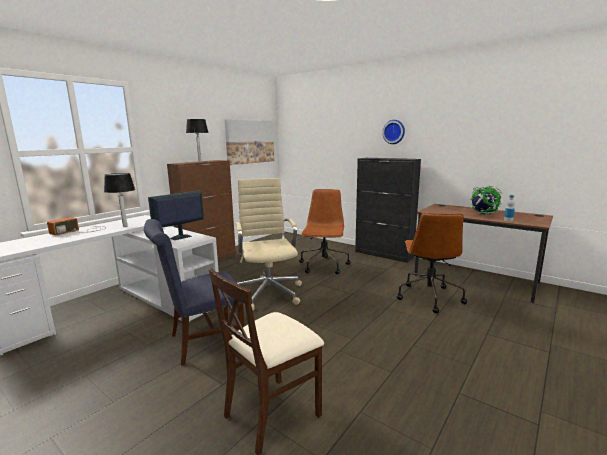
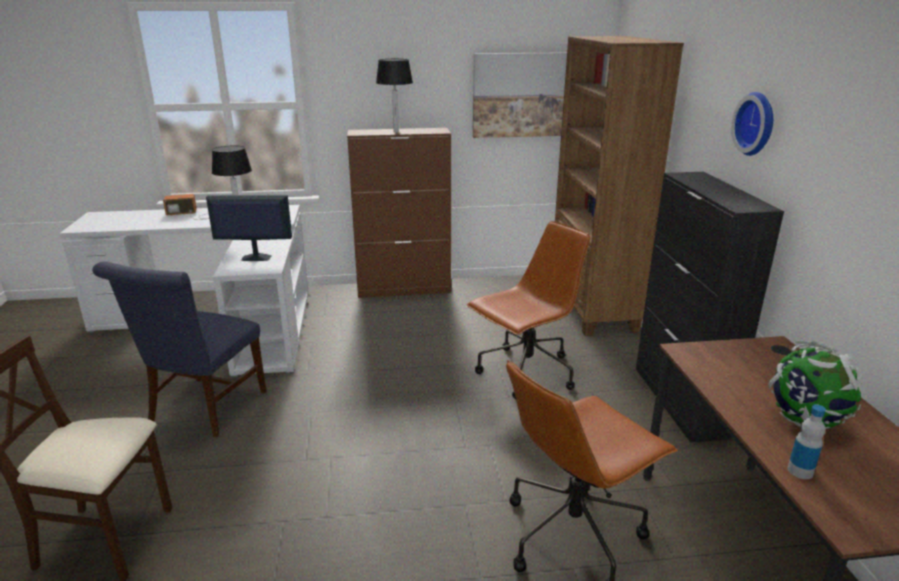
camera: 45 degrees right, 10 degrees up
(201, 342) = (203, 410): blue chair -> blue chair turned 90 degrees counterclockwise
(268, 292) = (373, 380): beige office chair -> none
(305, 241) = (592, 308): none -> brown bookcase

